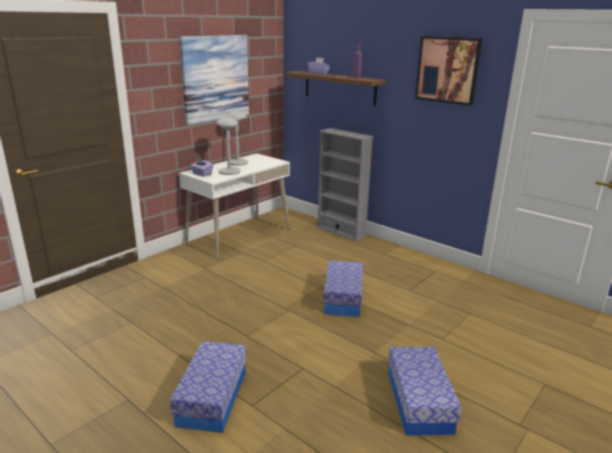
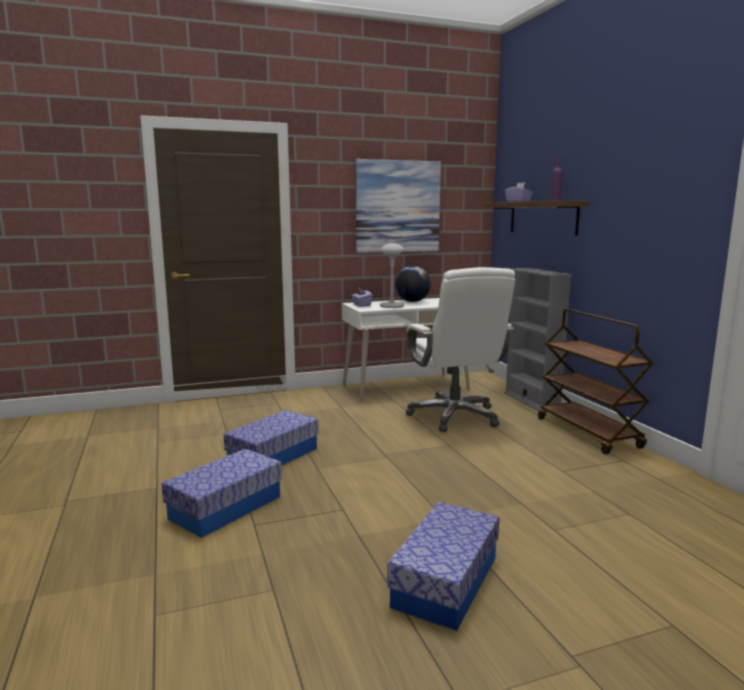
camera: 30 degrees right, 10 degrees down
(237, 163) = (412, 301): grey table lamp -> globe
(302, 258) = (454, 416): none -> white office chair
(343, 298) = (463, 460): storage box -> storage box (273, 456)
(398, 253) = (588, 433): none -> brown cart
(447, 70) = (657, 176): picture -> none

